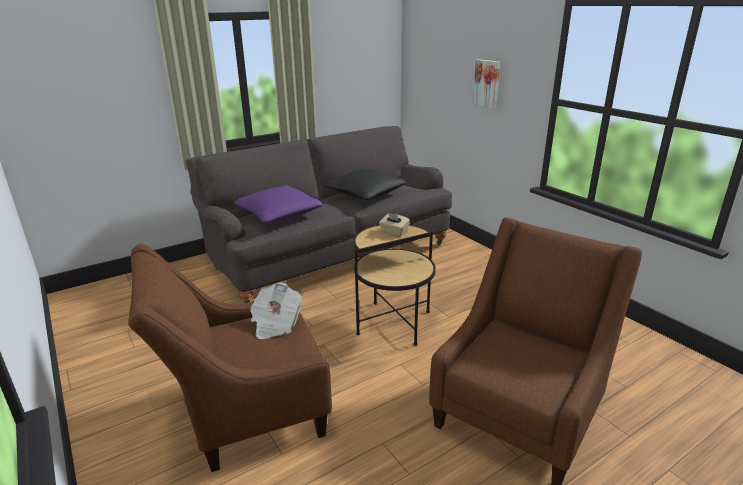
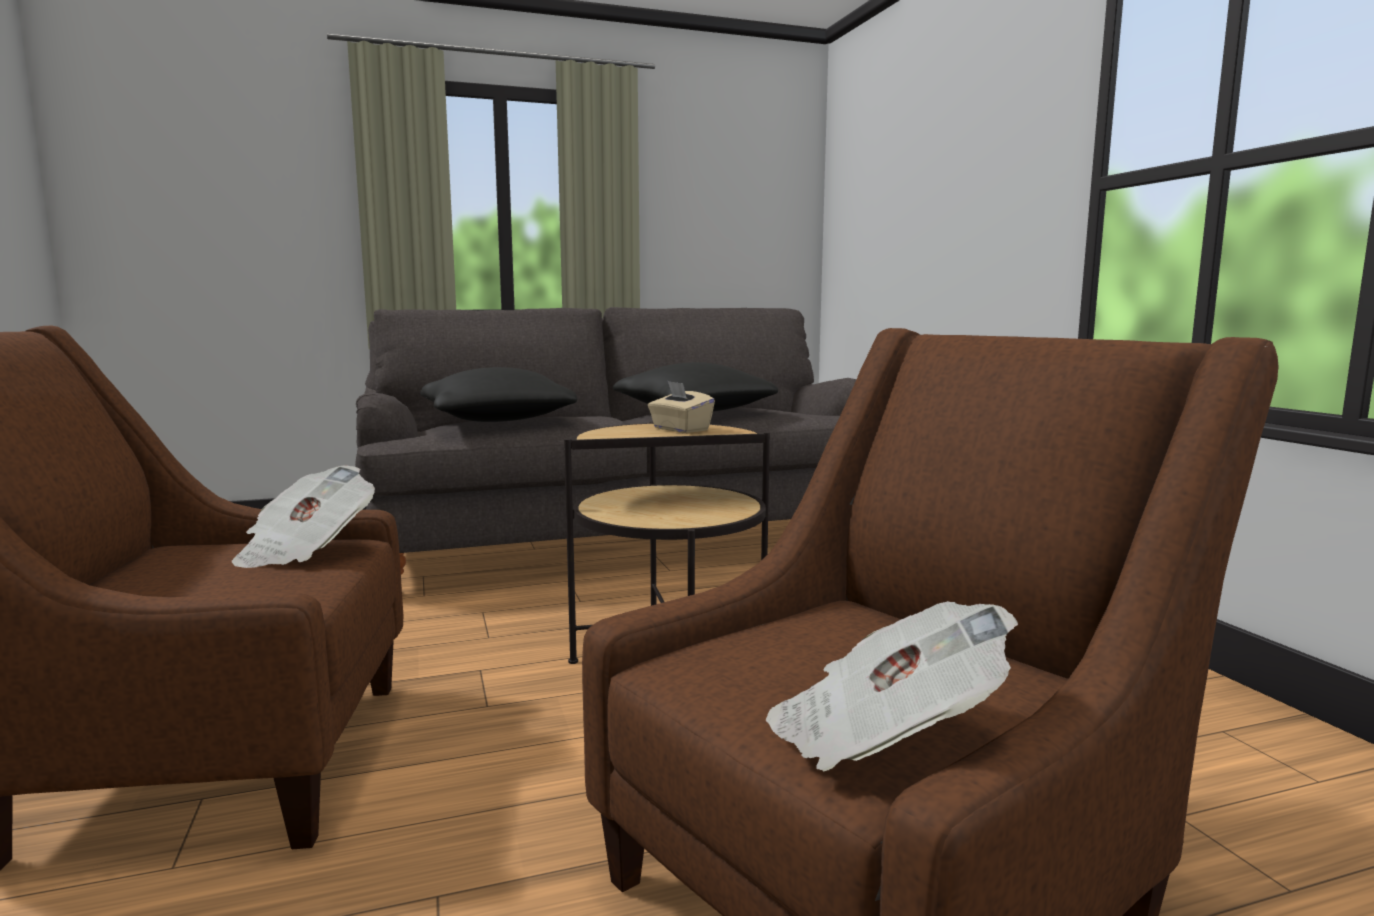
camera: 15 degrees right, 15 degrees down
(279, 215) = (496, 420): purple pillow -> black pillow
(487, 83) = (964, 194): picture -> none
(542, 384) = (882, 737): none -> newspaper

